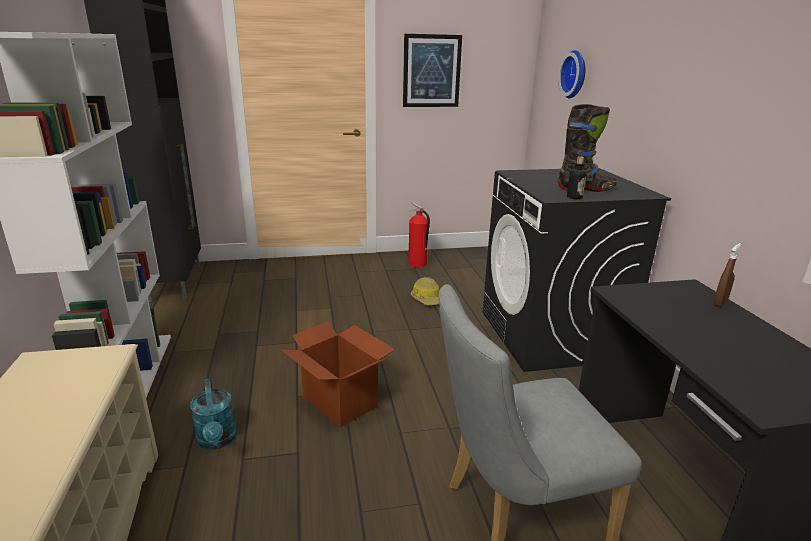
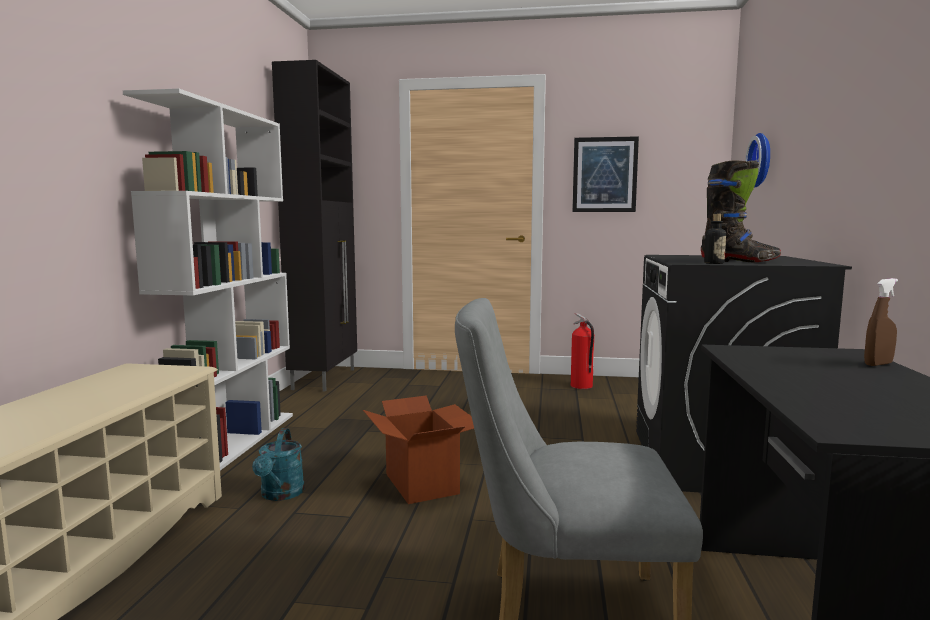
camera: 20 degrees right, 15 degrees down
(427, 299) = (574, 415): hard hat -> none

